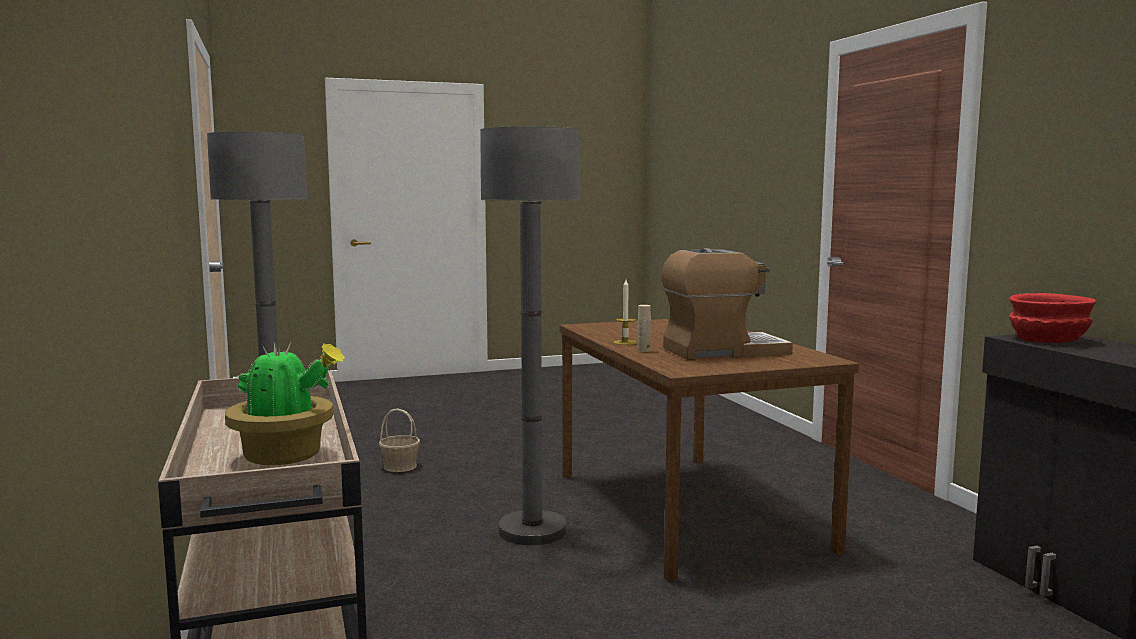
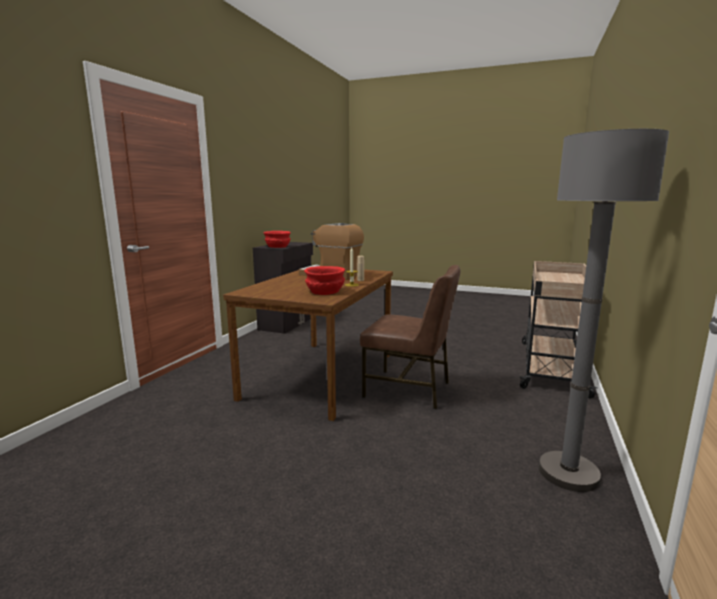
camera: 140 degrees left, 5 degrees up
(286, 457) = (554, 279): potted plant -> none
(400, 466) = (438, 489): basket -> none
(532, 531) = (409, 389): grey floor lamp -> brown chair
(618, 331) = (325, 292): none -> red bowl

